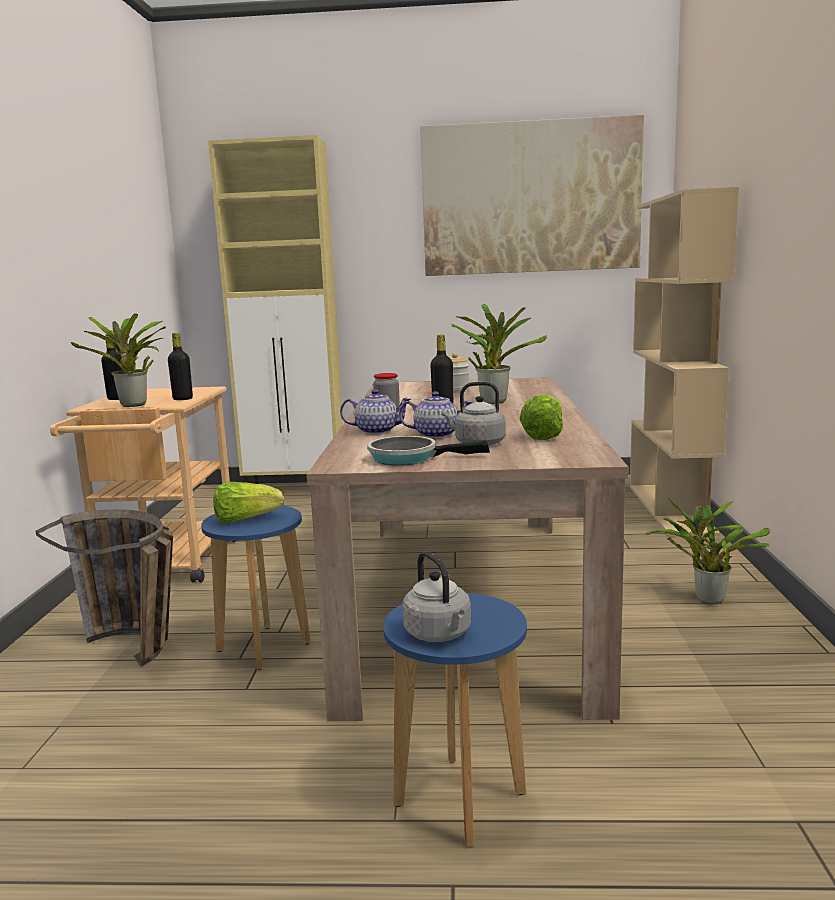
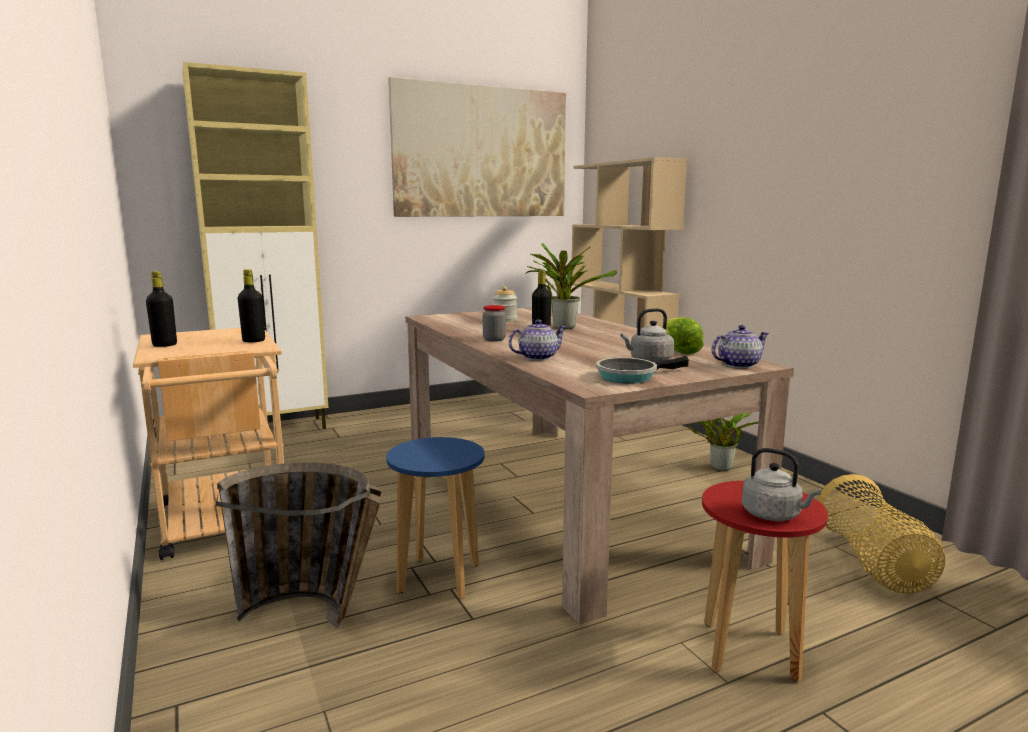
camera: 30 degrees left, 0 degrees up
(134, 406) = (218, 351): potted plant -> none
(245, 520) = (432, 454): lettuce -> none
(436, 435) = (596, 356): teapot -> teapot (738, 365)
(459, 800) = (749, 651): blue stool -> red stool
(762, 758) = (874, 564): none -> basket

